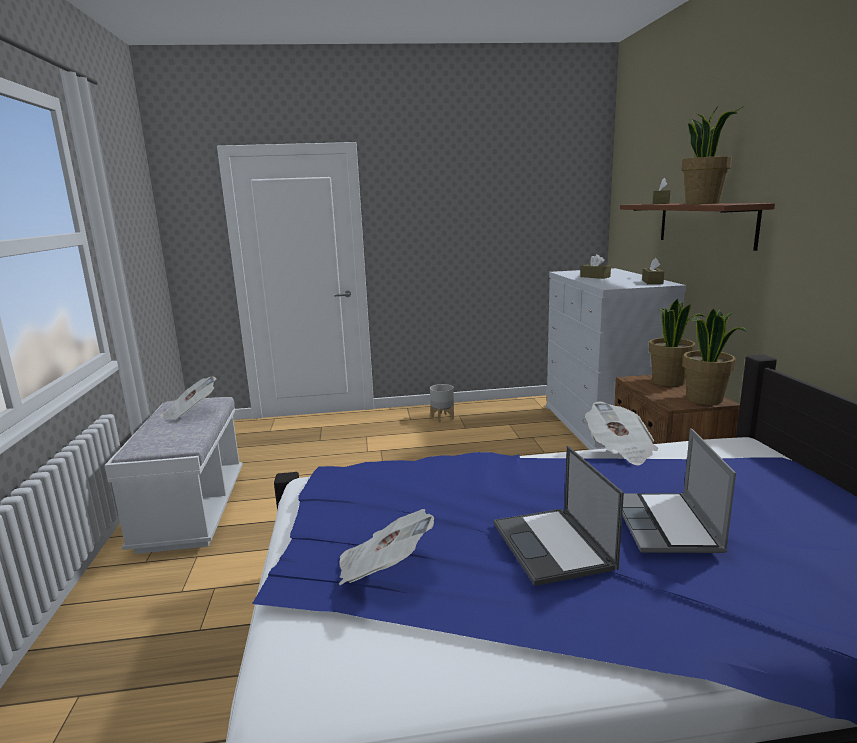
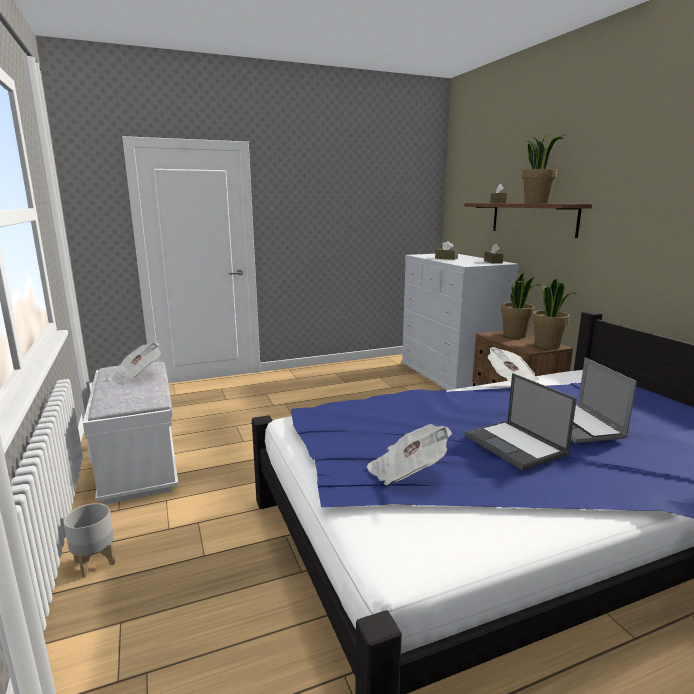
camera: 15 degrees left, 0 degrees up
(442, 418) = (323, 375): grey planter -> grey planter (95, 562)

